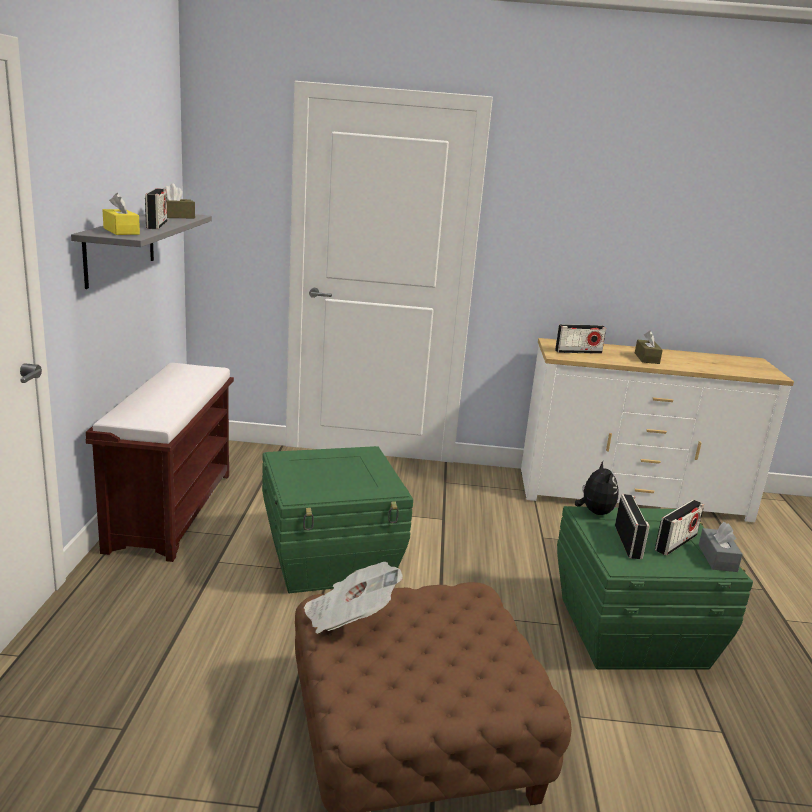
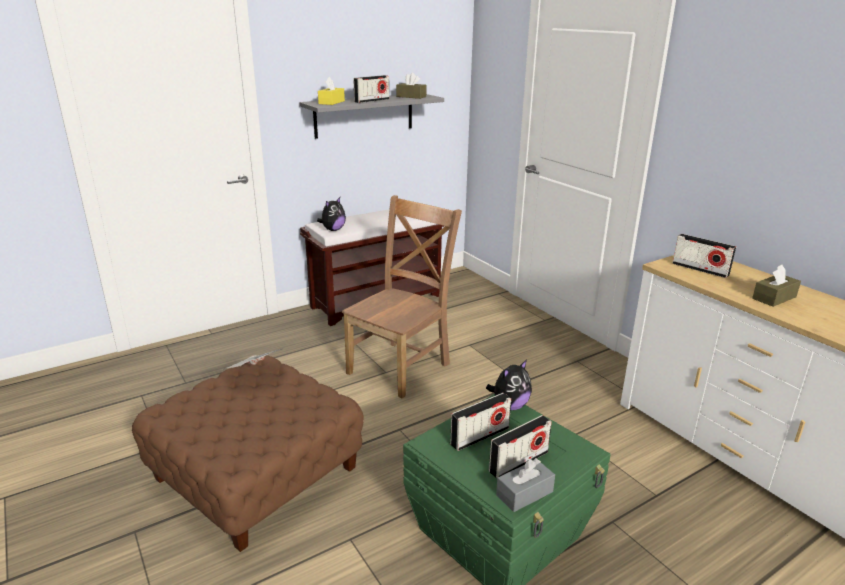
camera: 55 degrees right, 5 degrees up
(152, 419) = (333, 230): none -> plush toy
(331, 560) = (401, 366): green storage box -> brown chair
(676, 543) = (518, 462): radio -> radio turned 45 degrees counterclockwise

